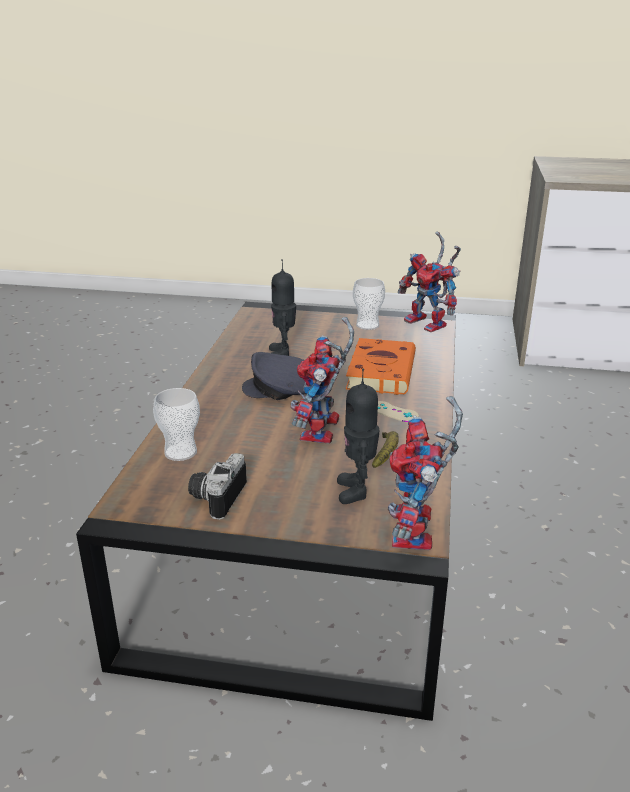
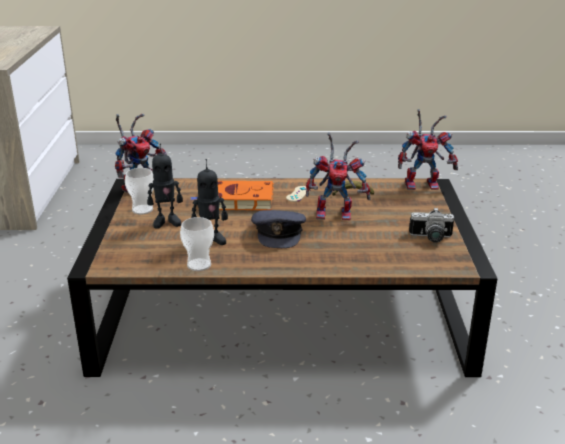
camera: 100 degrees left, 0 degrees up
(180, 452) = (389, 258): cup -> cup (199, 265)
(357, 491) = (396, 200): toy robot -> toy robot (166, 222)

